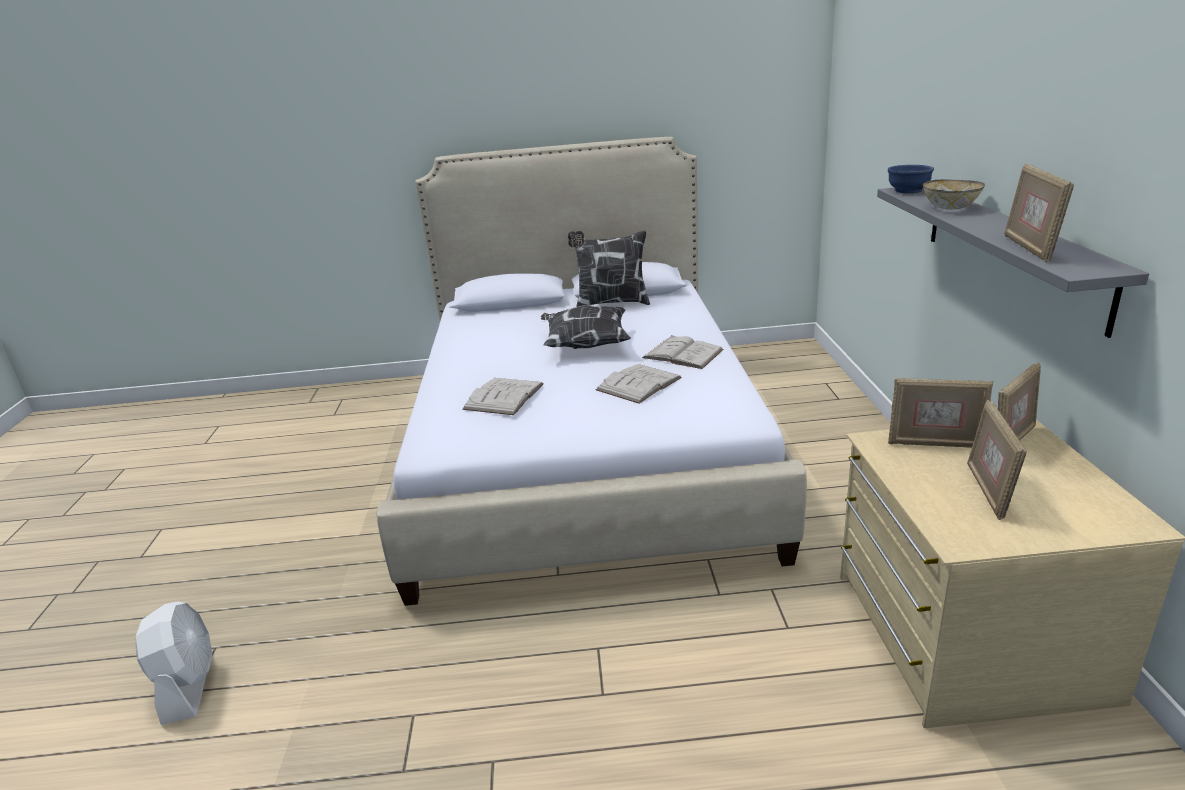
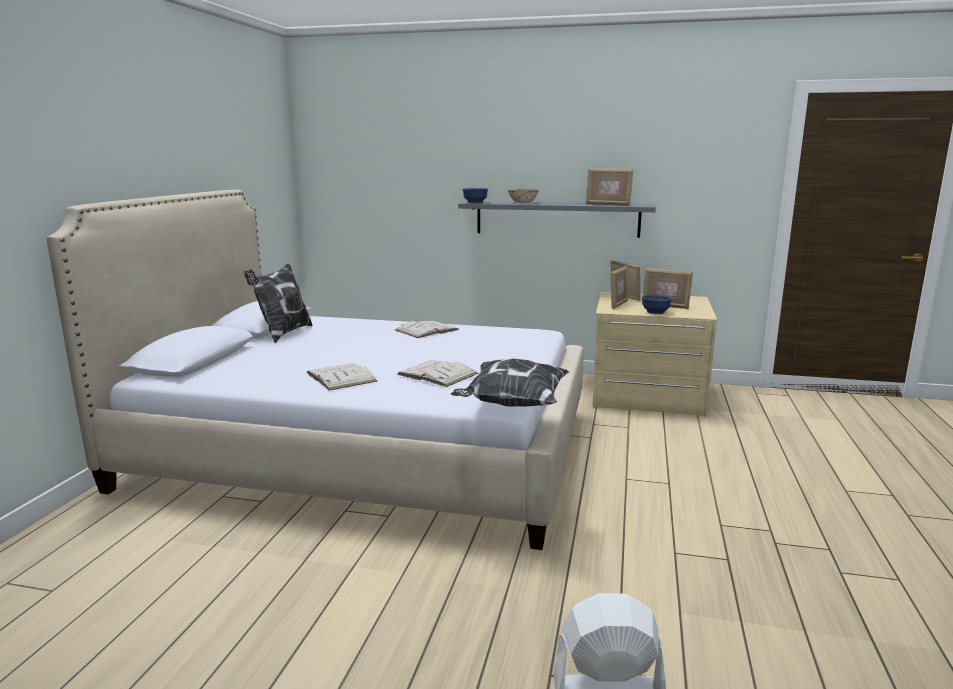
camera: 75 degrees left, 10 degrees down
(585, 345) = (364, 348): pillow -> pillow (512, 405)
(639, 384) = (461, 344): white book -> white book (341, 377)
(918, 486) = (655, 312): none -> blue bowl

